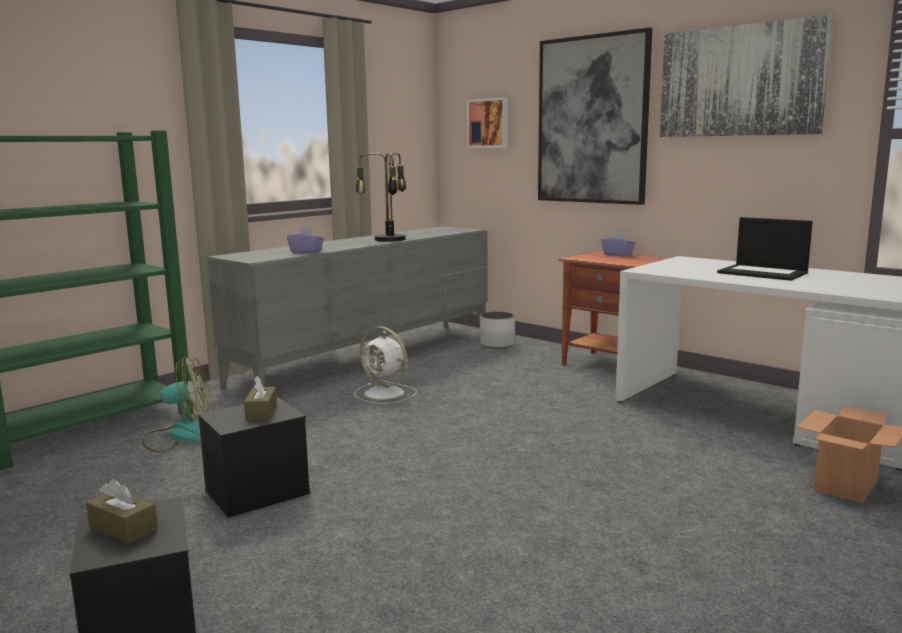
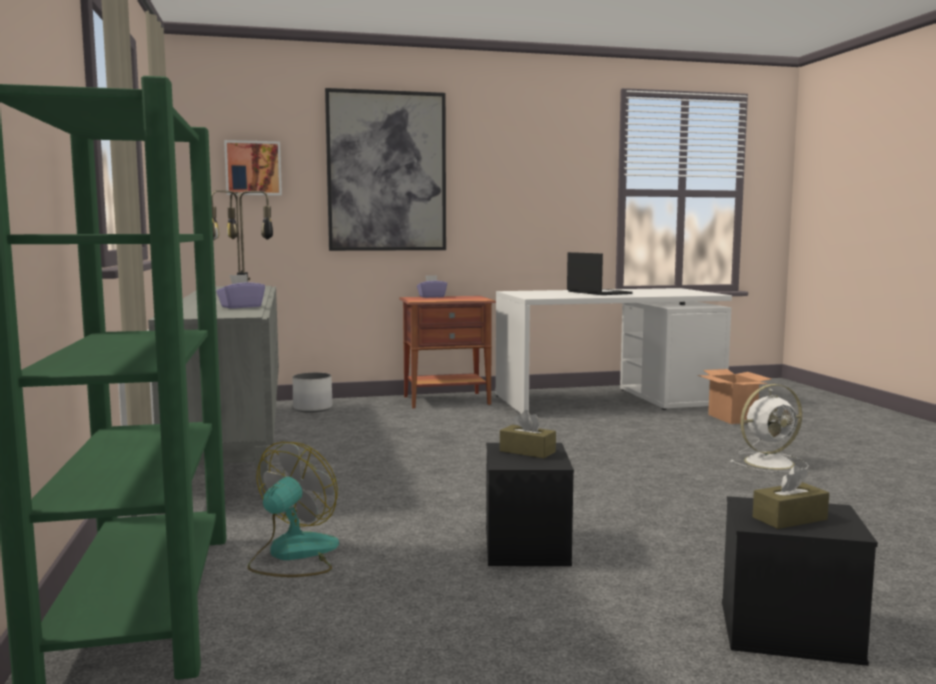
camera: 55 degrees left, 5 degrees down
(385, 394) = (357, 461): white fan -> white fan (771, 462)
(740, 81) = (522, 147): picture -> none
(763, 273) = (597, 292): laptop -> laptop turned 105 degrees counterclockwise

